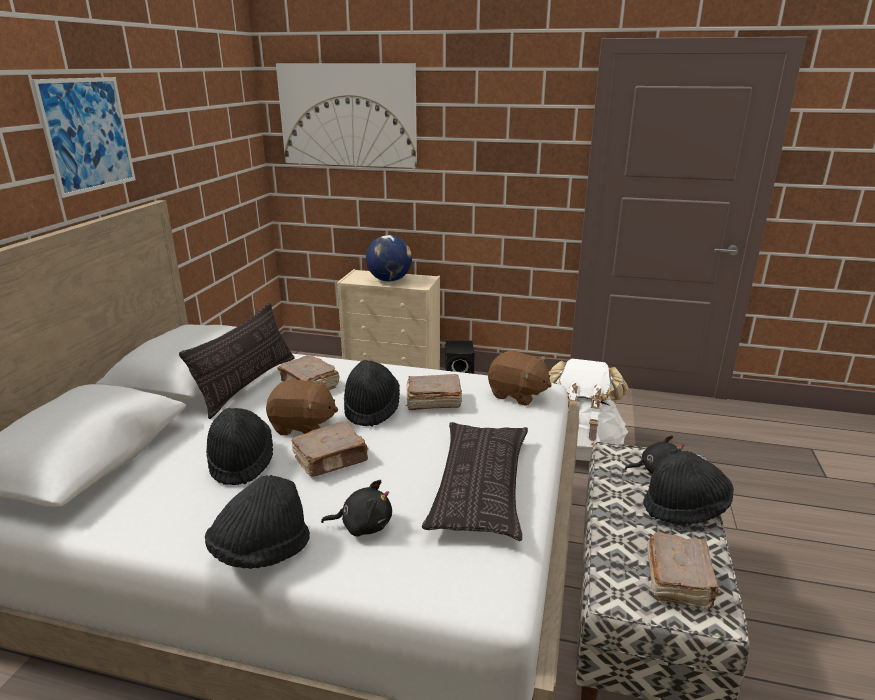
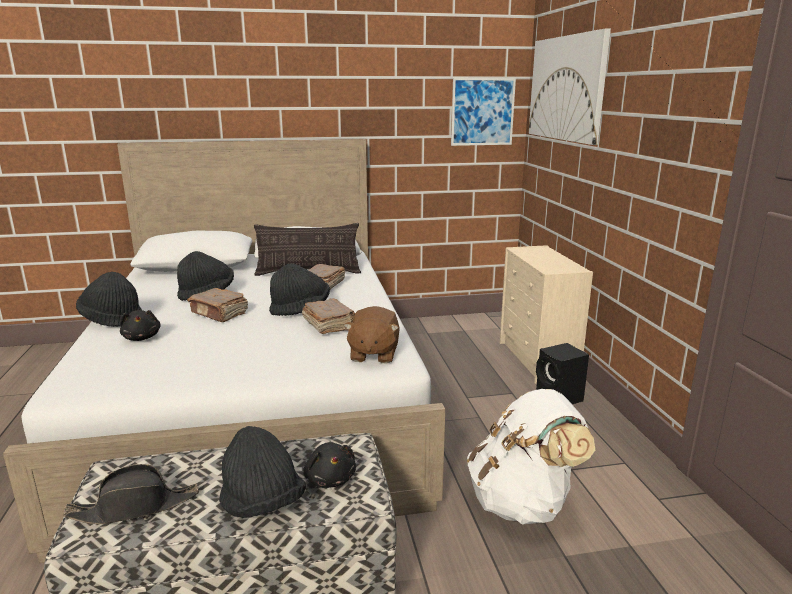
camera: 65 degrees right, 5 degrees down
(87, 135) = (311, 86): picture -> picture (482, 112)
(303, 426) = (260, 297): brown plush toy -> none
(389, 280) = (543, 259): globe -> none
(480, 486) = (201, 364): pillow -> none
(678, 580) = (135, 507): brown book -> black hat

